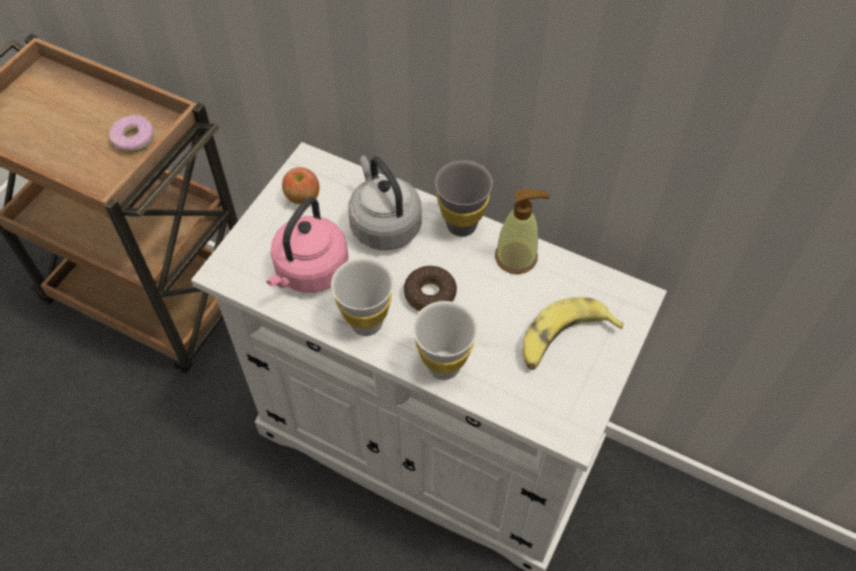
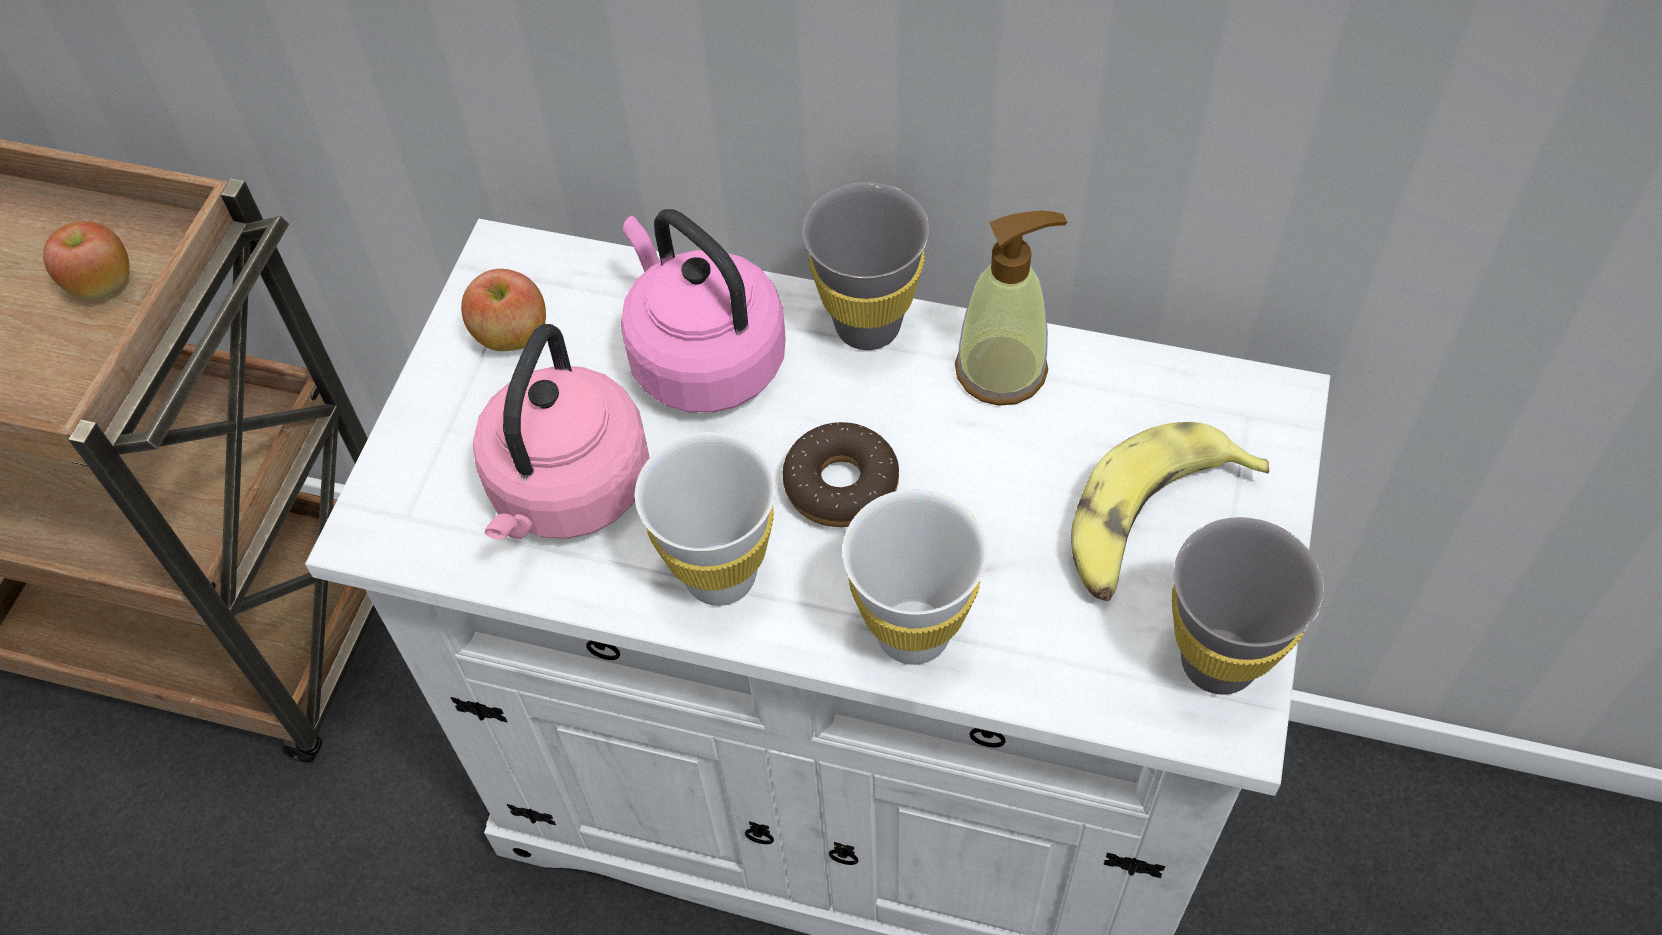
camera: 10 degrees left, 0 degrees up
(133, 139) = (102, 285): donut -> apple
(384, 224) = (702, 358): grey kettle -> pink kettle
(575, 407) = (1218, 662): none -> grey cup

